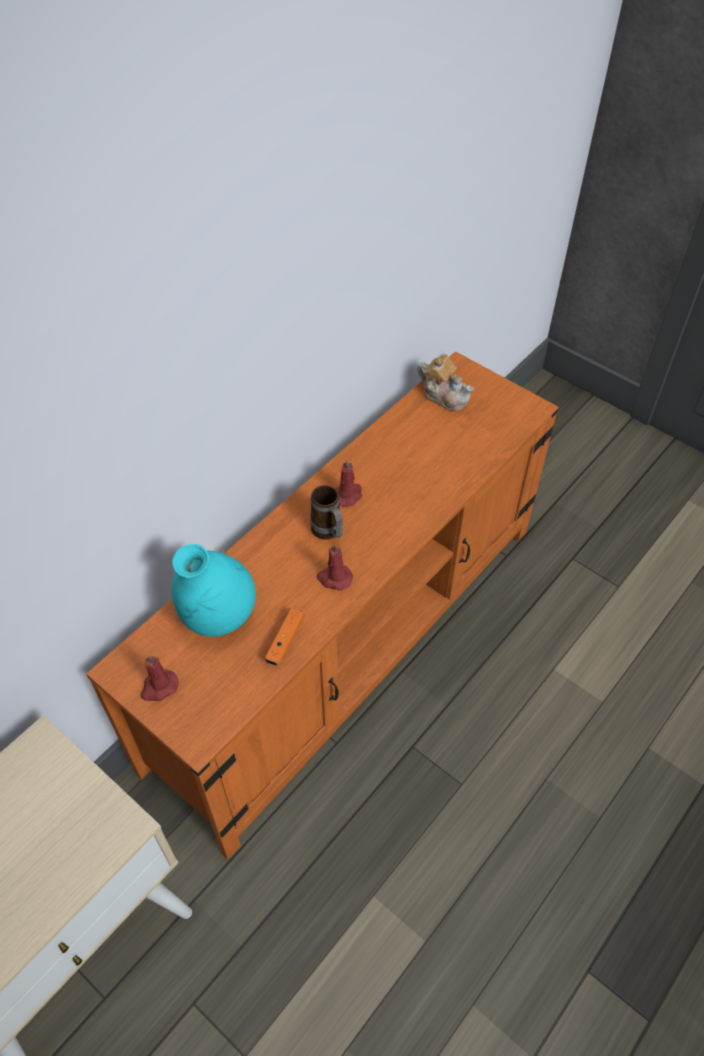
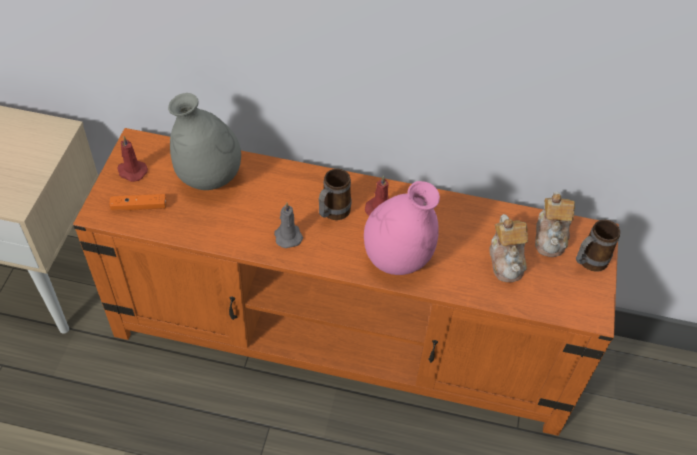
camera: 60 degrees right, 0 degrees up
(218, 617) = (209, 178): turquoise vase -> grey vase
(285, 641) = (209, 228): orange game controller -> orange game controller (139, 206)
(334, 578) = (287, 235): red candle -> grey candle
(410, 506) = (397, 259): none -> pink vase
(452, 434) = (506, 260): none -> teapot
(483, 387) = (588, 262): none -> mug

